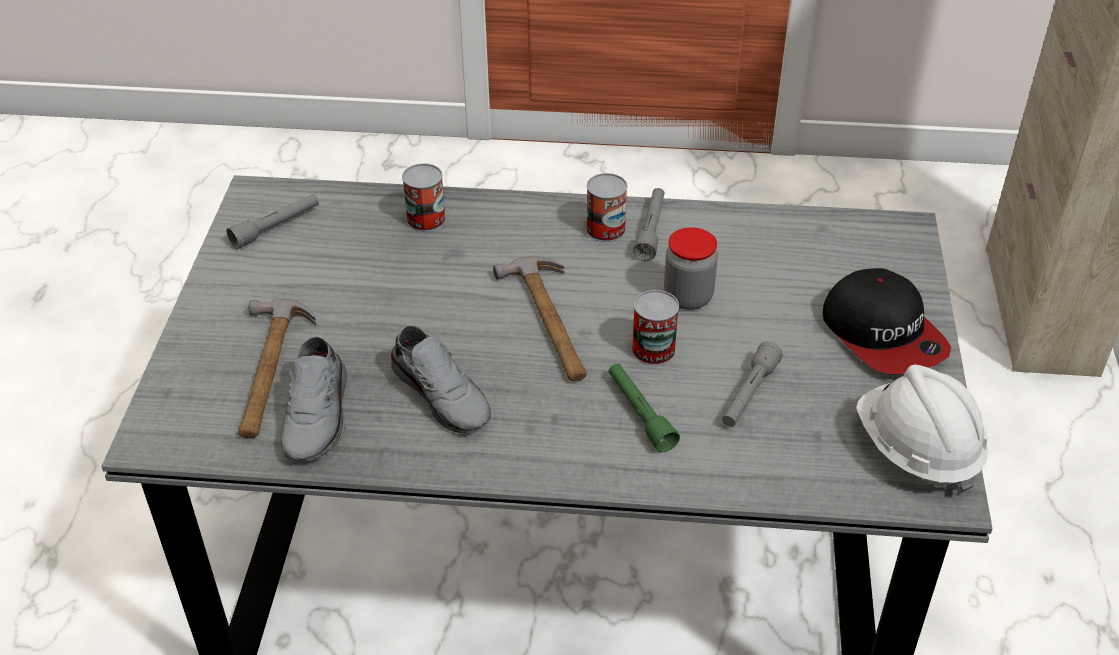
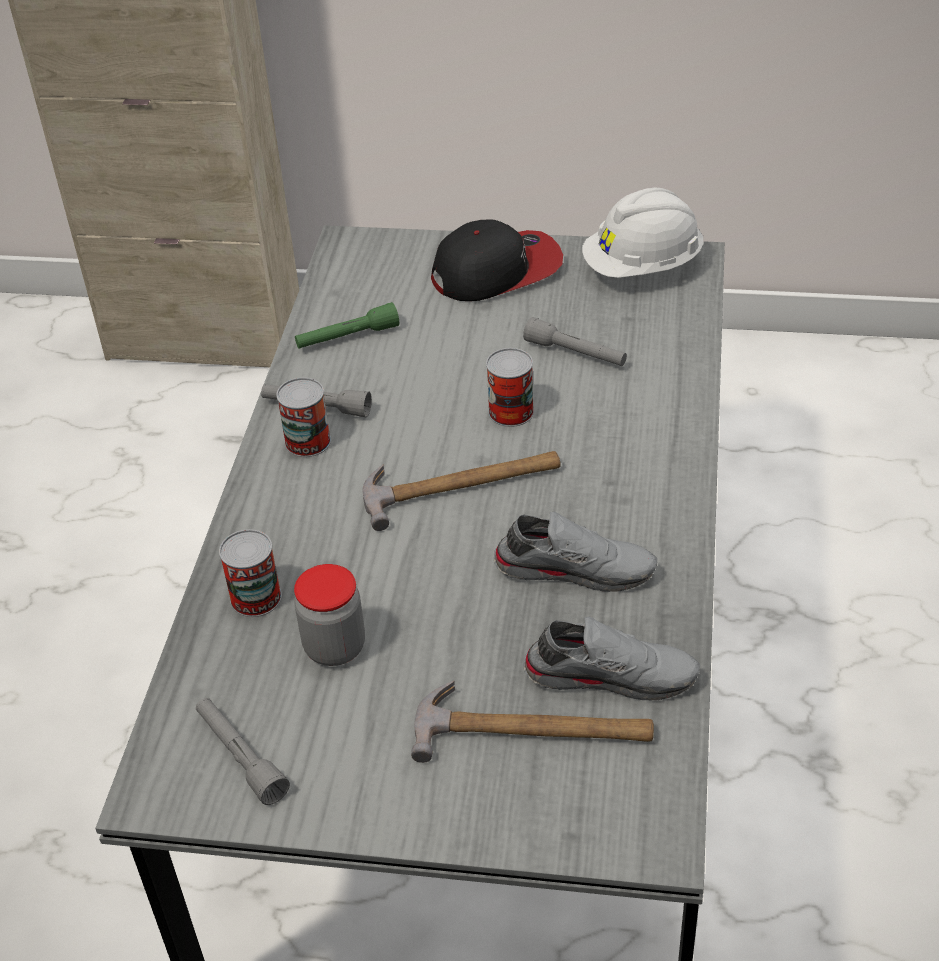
camera: 85 degrees left, 0 degrees up
(443, 394) = (575, 568): grey shoe -> grey shoe turned 45 degrees clockwise
(640, 413) = (602, 423): green flashlight -> green flashlight (347, 337)
(688, 297) = (432, 385): jar -> jar (335, 647)

